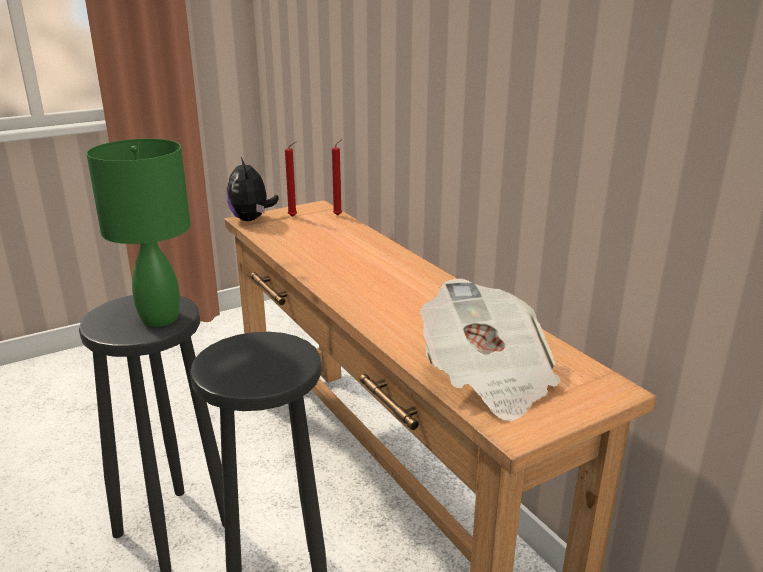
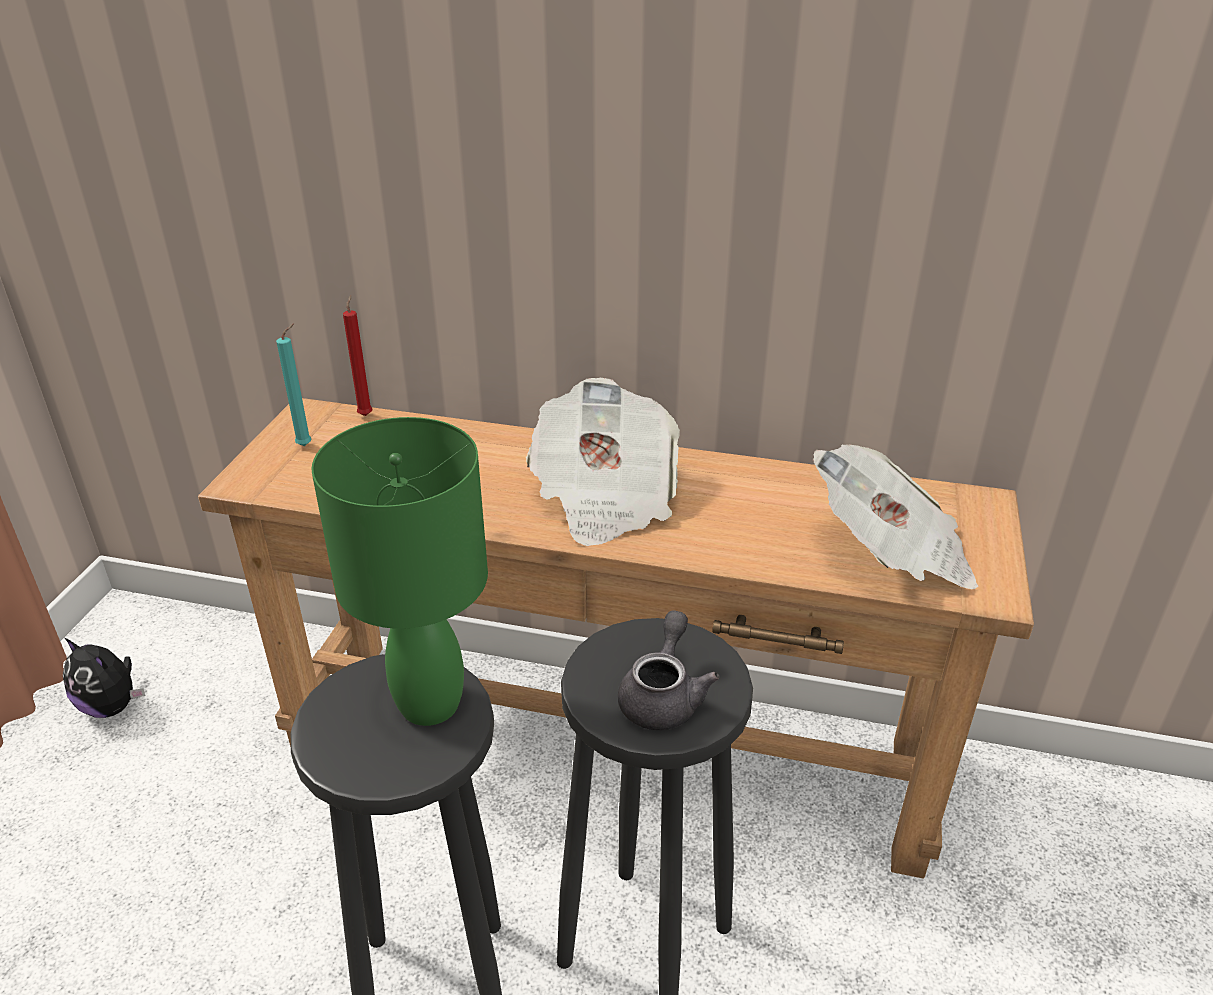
camera: 45 degrees left, 10 degrees up
(245, 368) = (663, 696): none -> grey teapot
(251, 219) = (250, 478): plush toy -> plush toy (112, 706)
(294, 216) = (307, 445): red candle -> turquoise candle
(378, 284) = (604, 497): none -> newspaper

